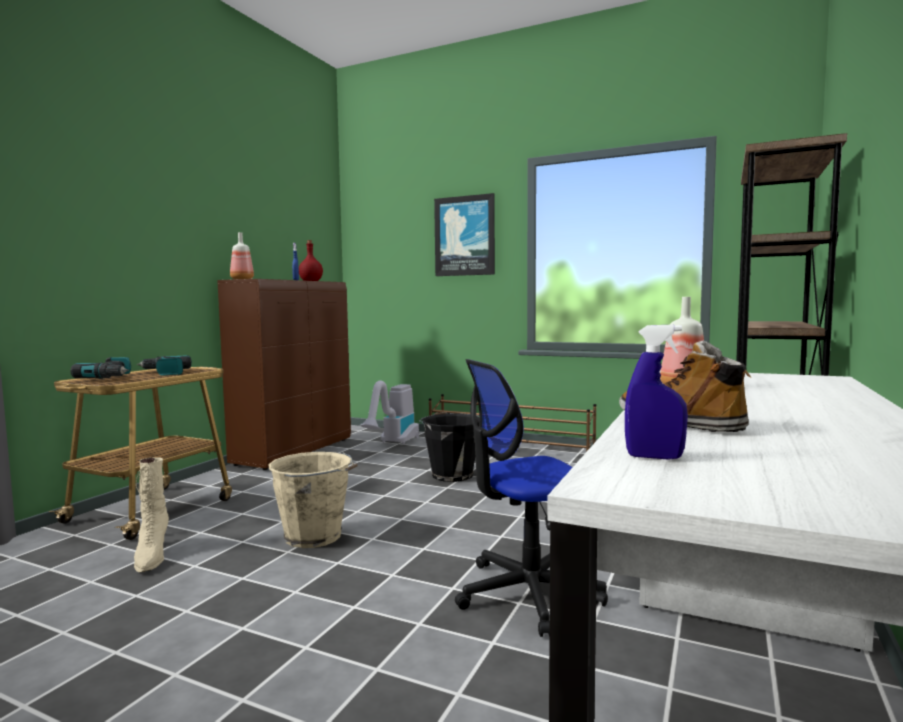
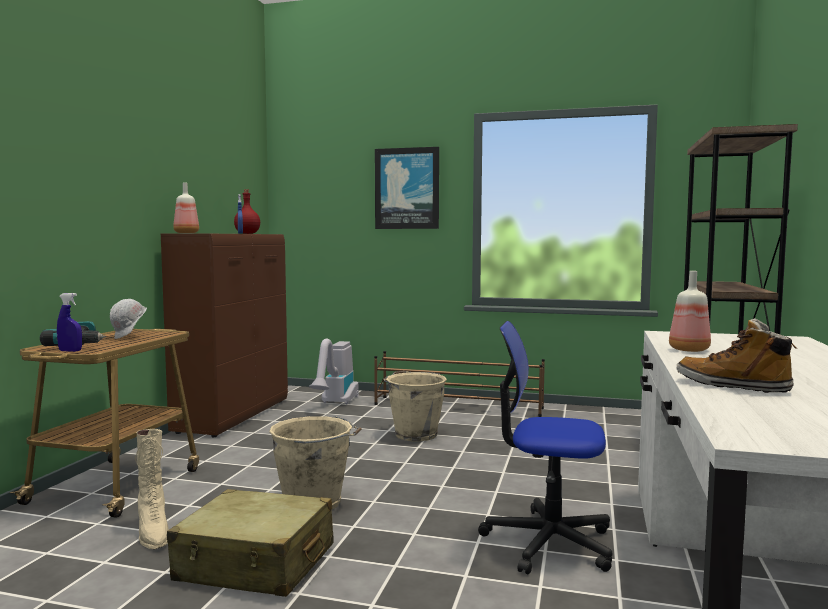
camera: 10 degrees left, 0 degrees up
(165, 373) = (130, 337): power drill -> white hard hat
(222, 594) = (255, 563): none -> beige suitcase
(451, 475) = (415, 434): black bucket -> beige bucket
(527, 594) = (548, 542): office chair -> office chair turned 45 degrees clockwise
(654, 457) = (750, 415): blue spray bottle -> blue spray bottle (70, 351)

